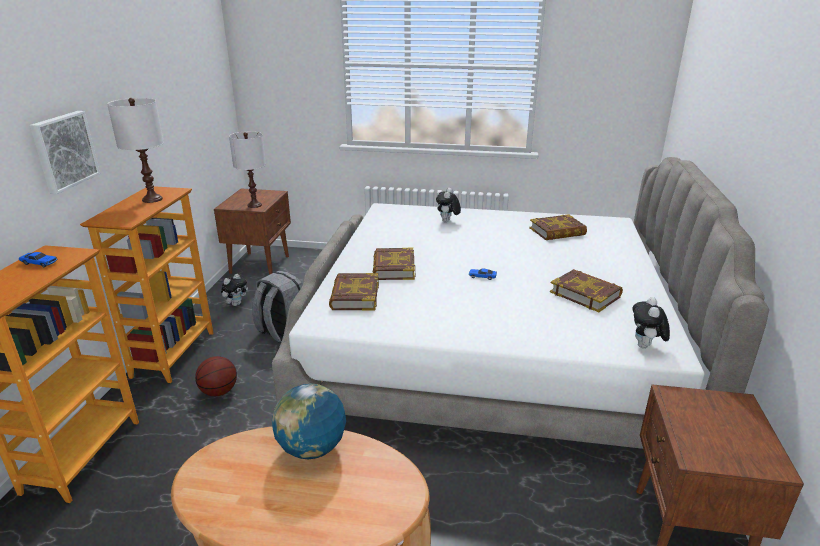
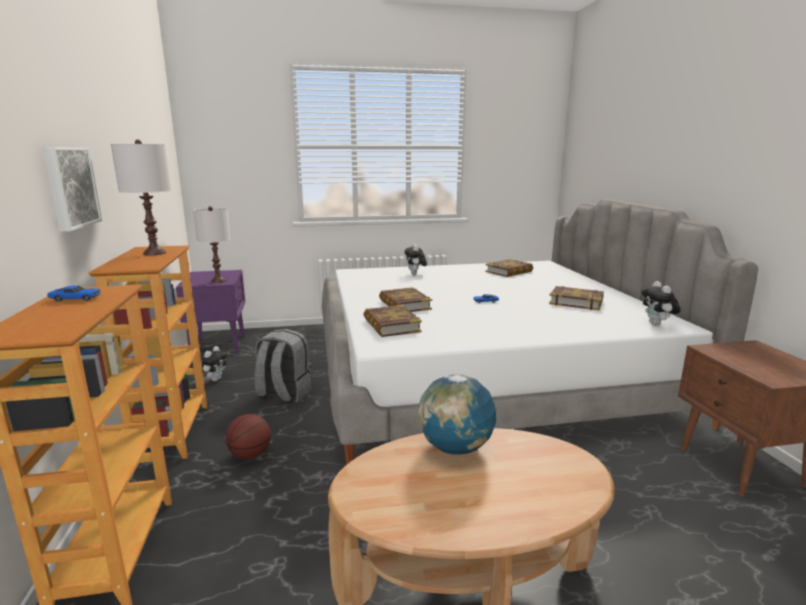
camera: 20 degrees left, 10 degrees down
(260, 264) = (219, 345): brown nightstand -> purple nightstand

